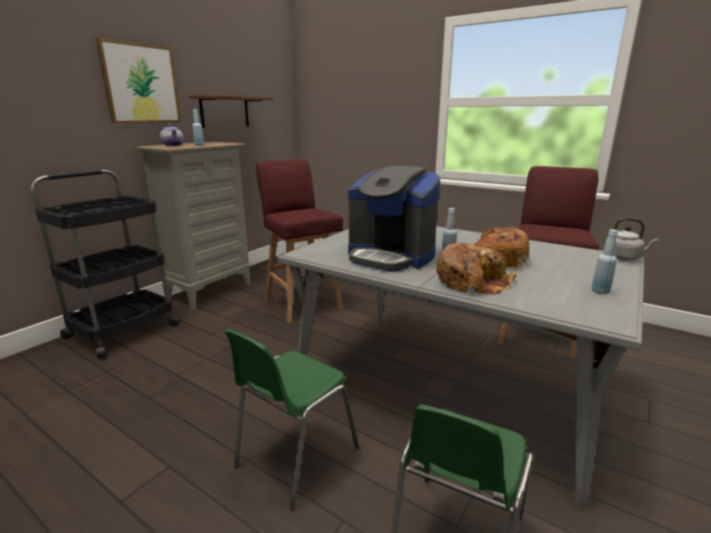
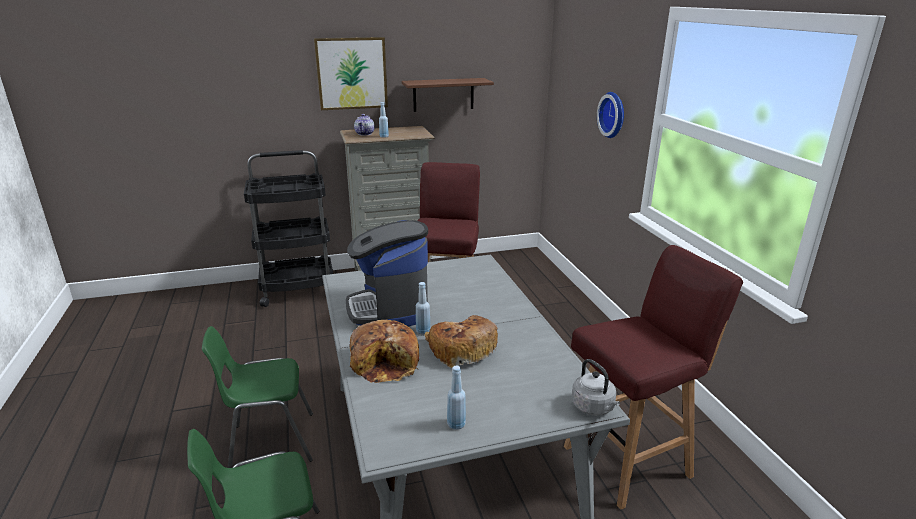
camera: 40 degrees right, 5 degrees up
(390, 111) = (614, 114): none -> wall clock

